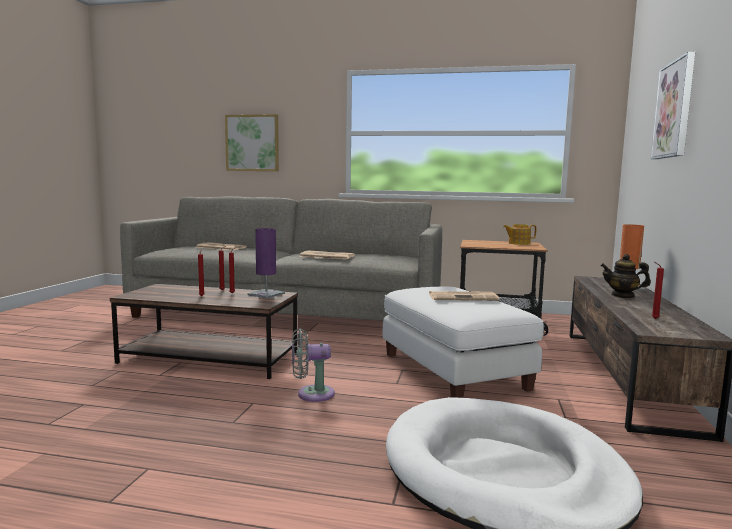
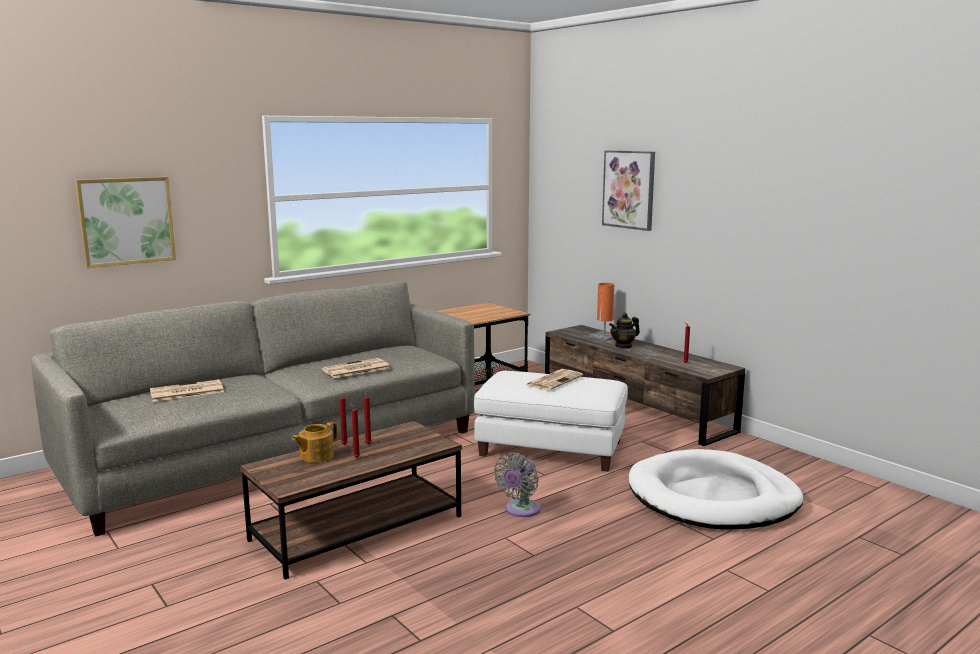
camera: 50 degrees left, 5 degrees up
(266, 294) = (399, 432): purple table lamp -> none
(518, 243) = (482, 308): teapot -> teapot (315, 456)

